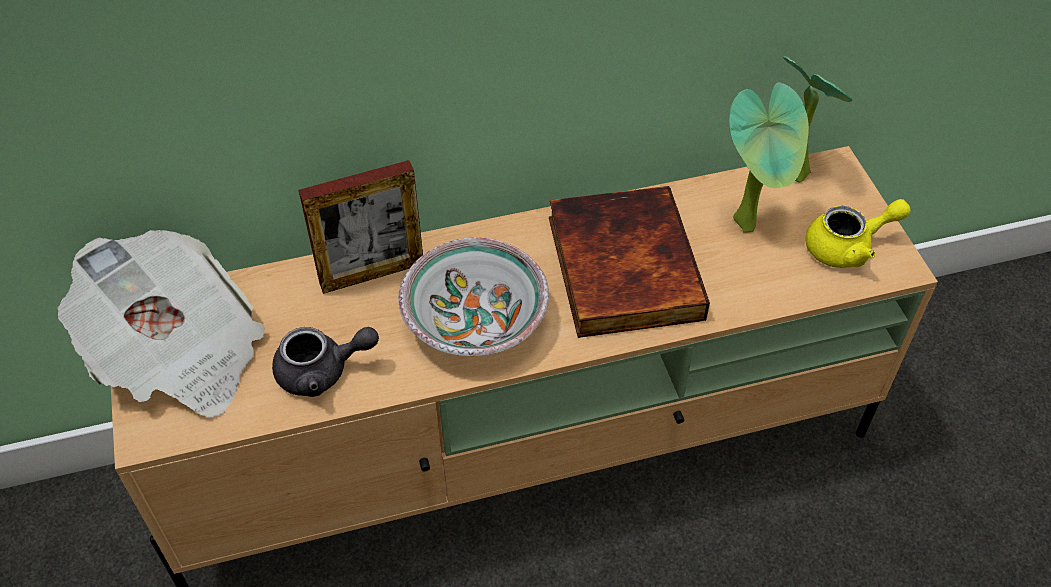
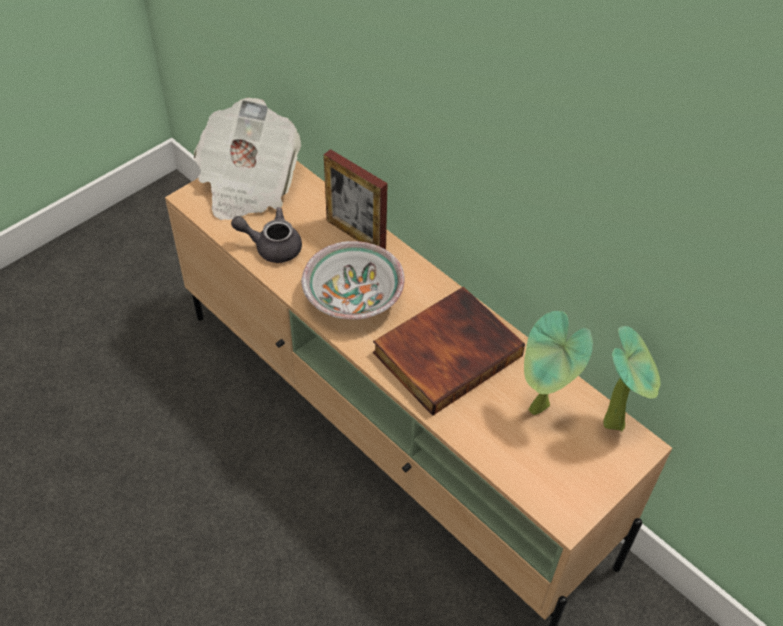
camera: 60 degrees right, 0 degrees up
(322, 371) = (272, 246): grey teapot -> grey teapot turned 135 degrees clockwise
(848, 247) = (561, 479): yellow teapot -> none

